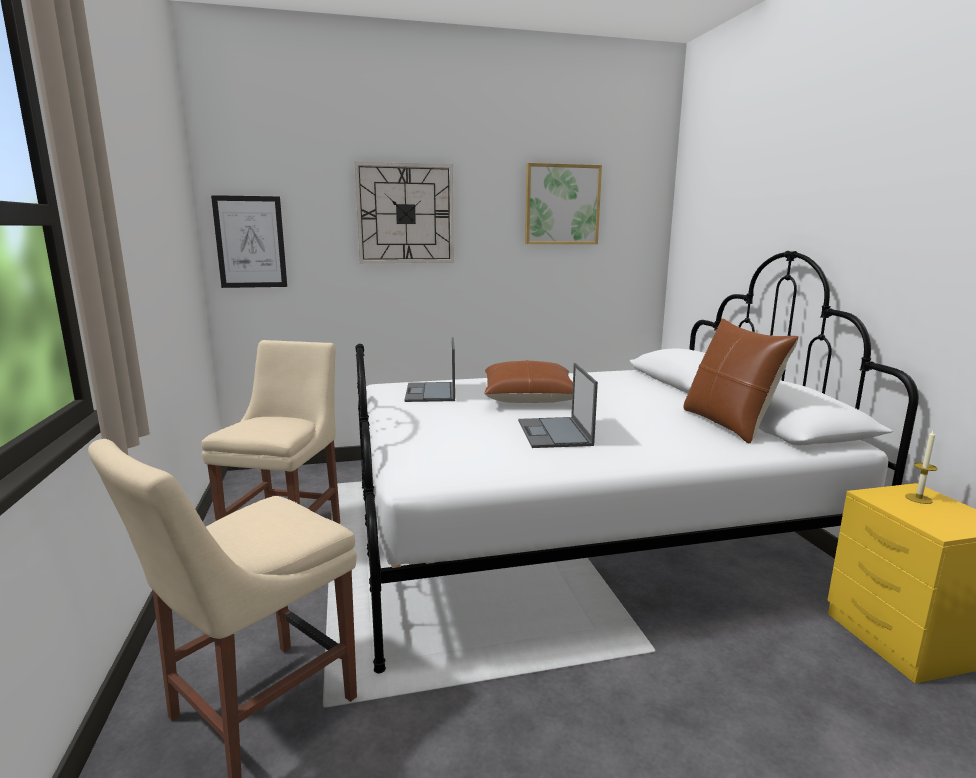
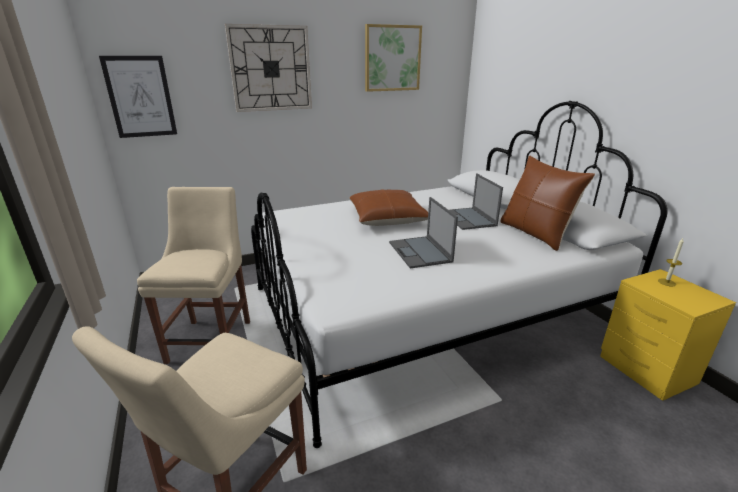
camera: 10 degrees left, 10 degrees up
(431, 392) = (311, 219): laptop -> laptop (468, 219)

